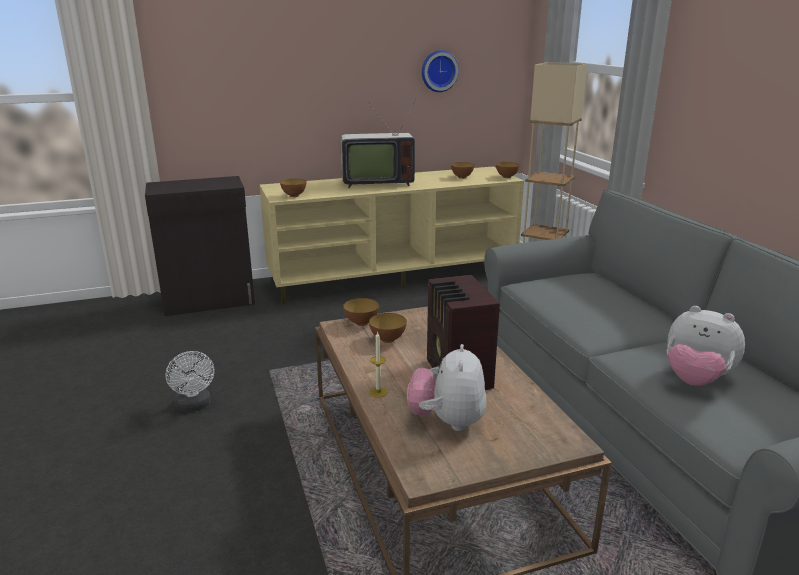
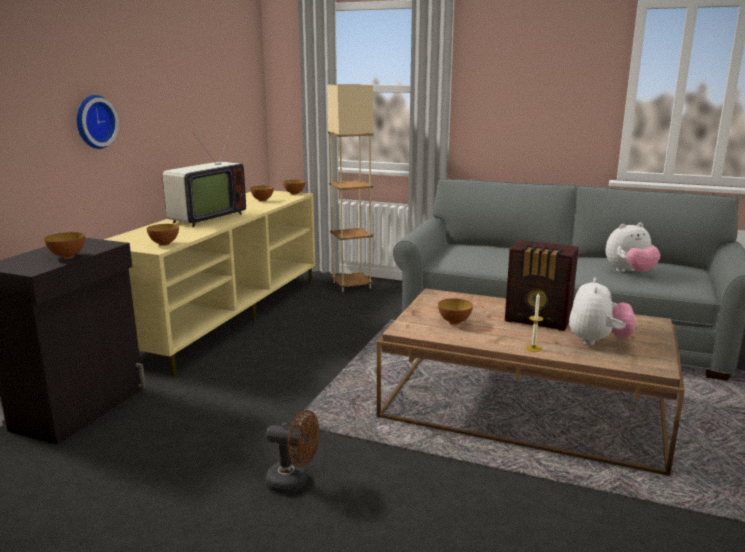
camera: 50 degrees left, 5 degrees down
(194, 406) = (294, 482): white fan -> brown fan
(361, 323) = (411, 321): bowl -> bowl (67, 257)
(438, 71) = (212, 98): wall clock -> wall clock (93, 122)
(447, 421) = (598, 341): plush toy -> plush toy turned 120 degrees counterclockwise

